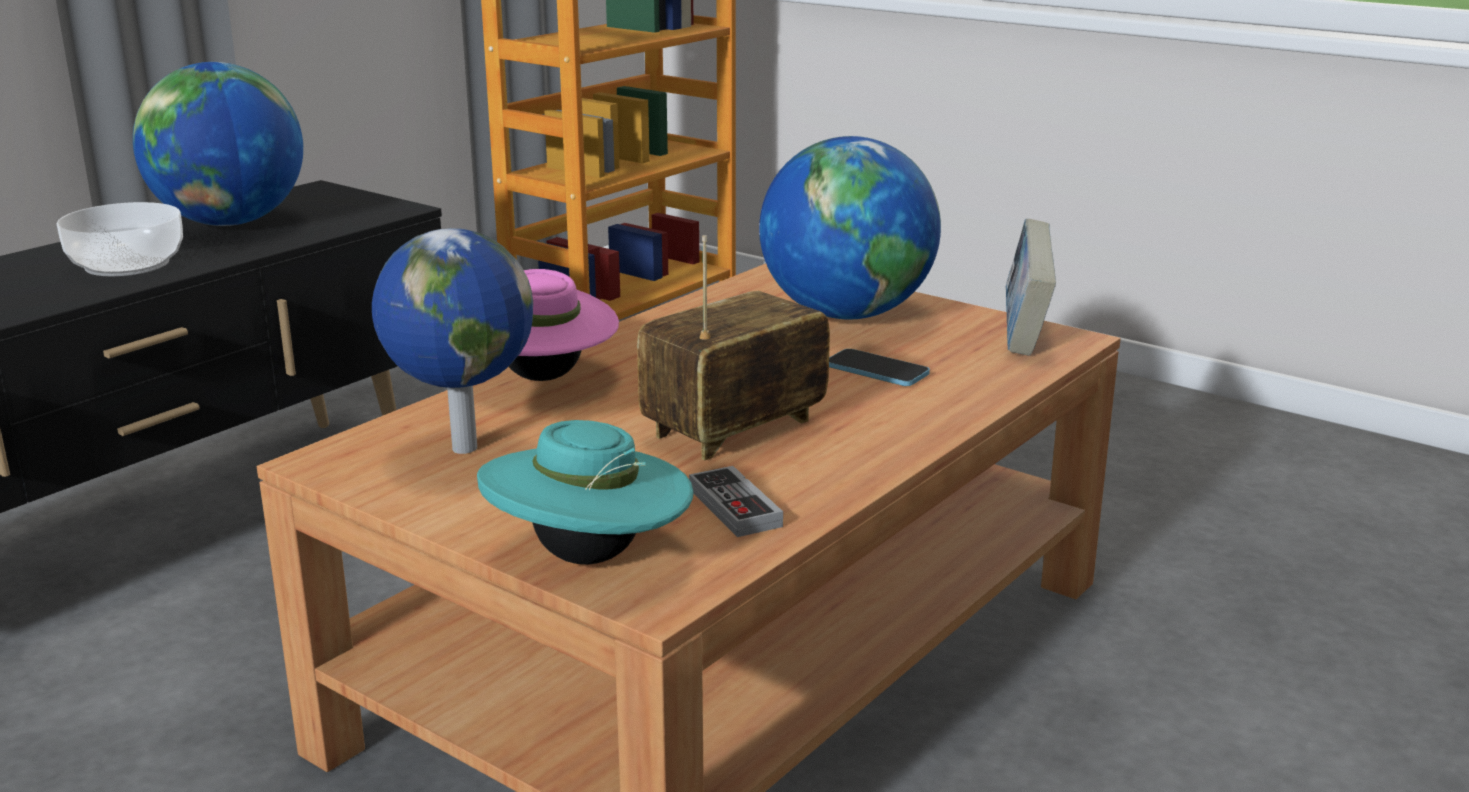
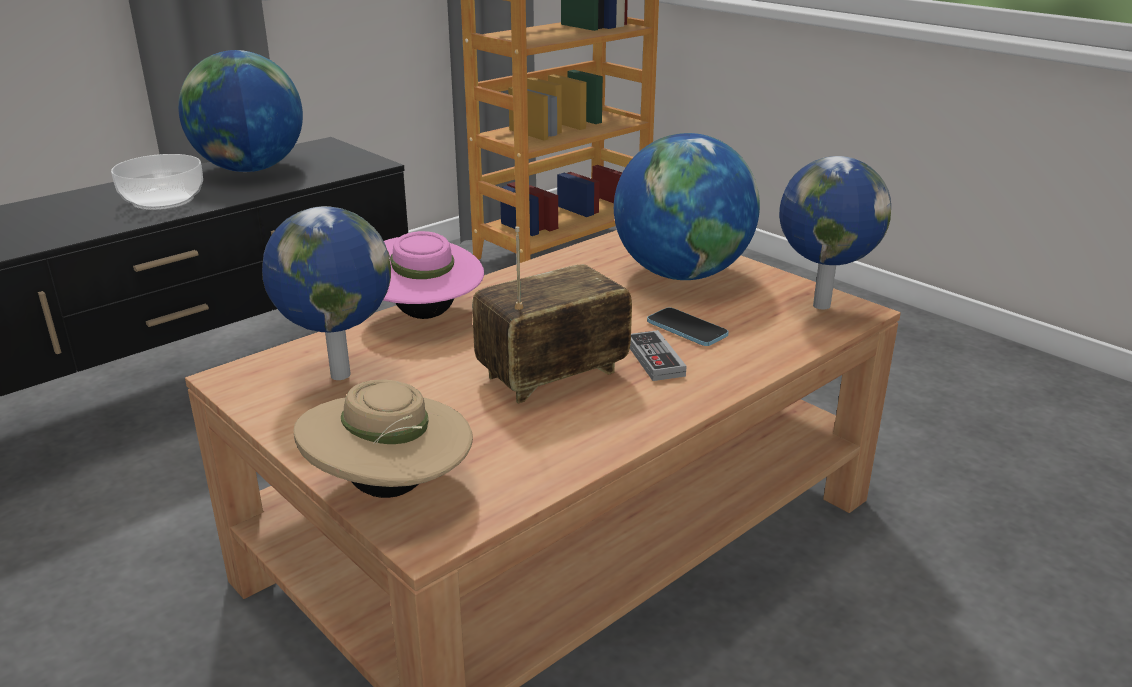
camera: 10 degrees right, 5 degrees up
(590, 558) = (391, 489): turquoise hat -> beige hat
(734, 507) = (524, 451): game controller -> game controller (655, 359)
(1024, 336) = (819, 305): book -> globe

